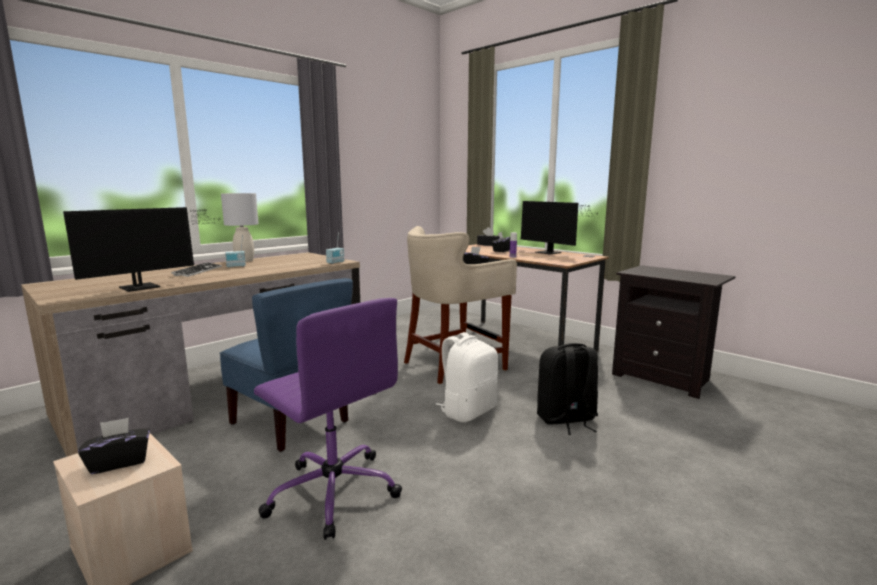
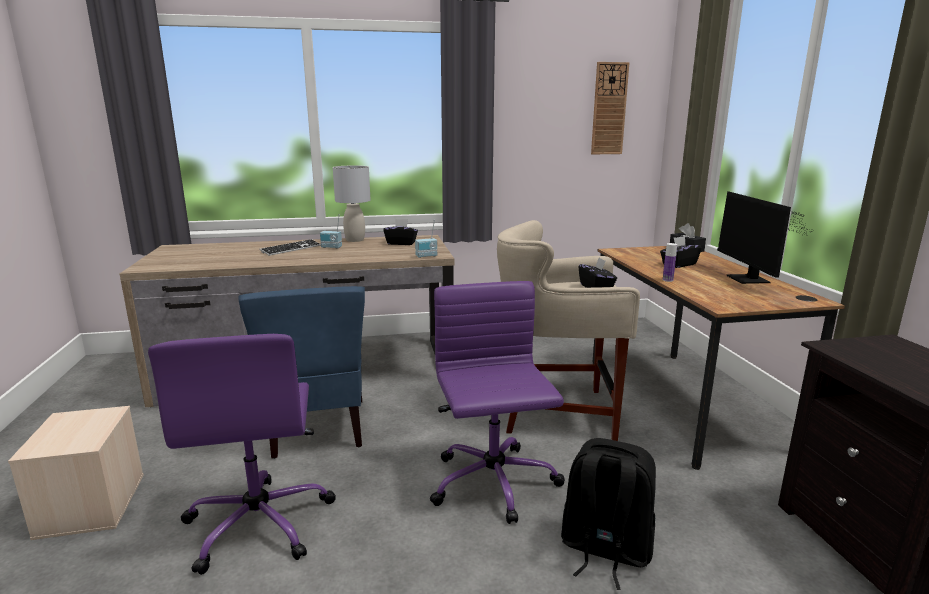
camera: 35 degrees right, 5 degrees up
(119, 462) = (75, 431): black tissue box -> black tissue box (401, 243)
(146, 286) = (217, 263): monitor -> none
(408, 154) = (609, 109): none -> wall clock
(468, 411) = (493, 484): white backpack -> purple office chair

